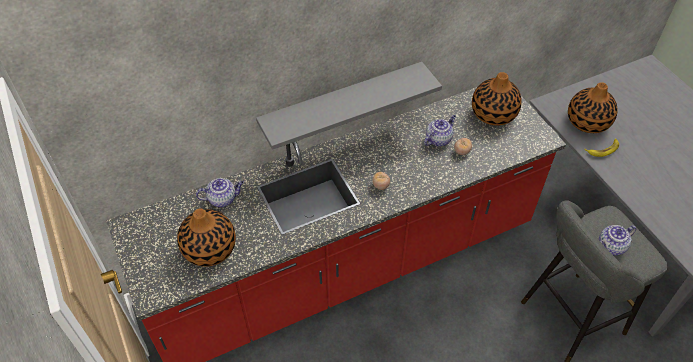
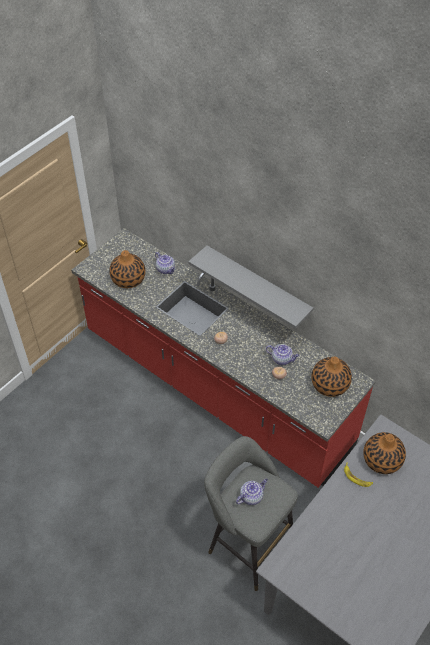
camera: 65 degrees right, 0 degrees up
(610, 247) = (251, 496): teapot -> teapot turned 105 degrees clockwise

